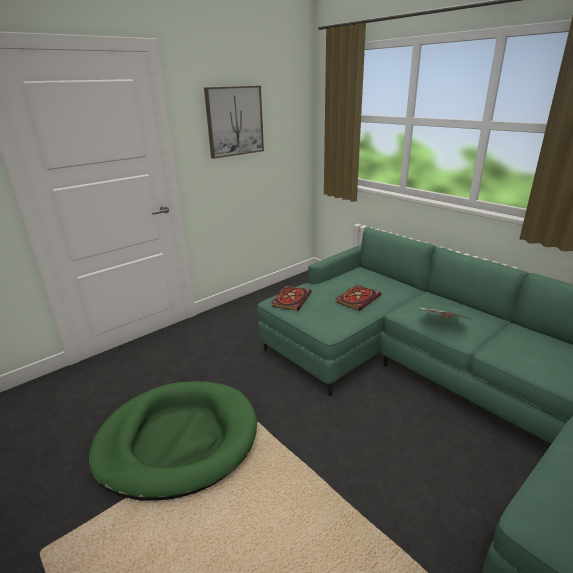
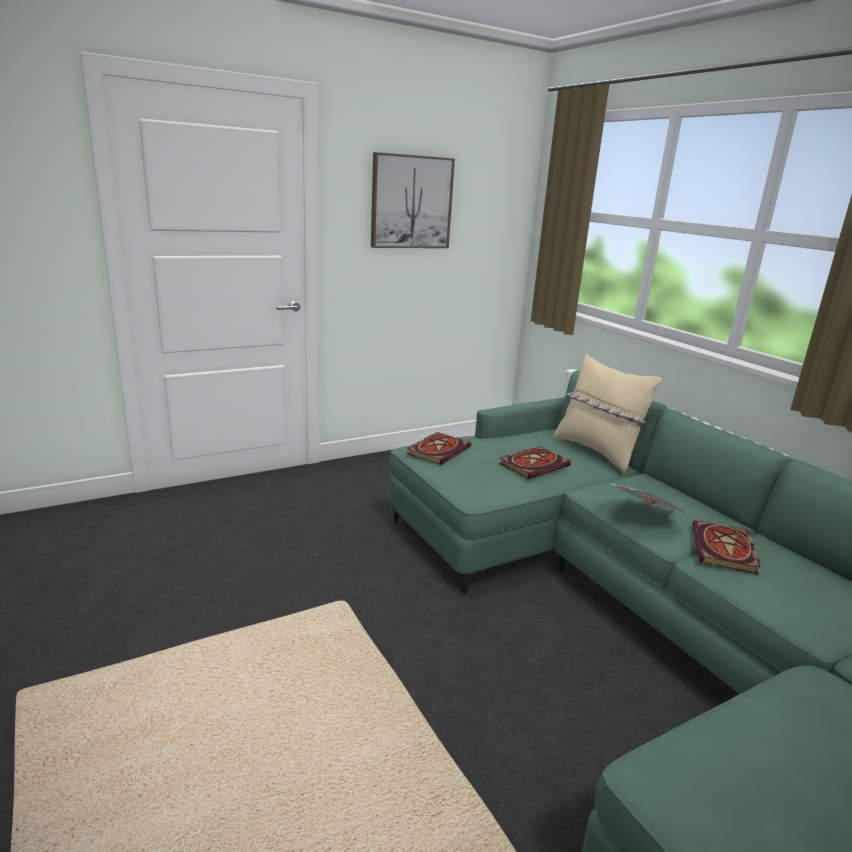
camera: 10 degrees right, 5 degrees down
(177, 440) = (234, 605): green dog bed -> none
(392, 281) = (597, 452): none -> beige pillow
(500, 340) = (725, 551): none -> book

